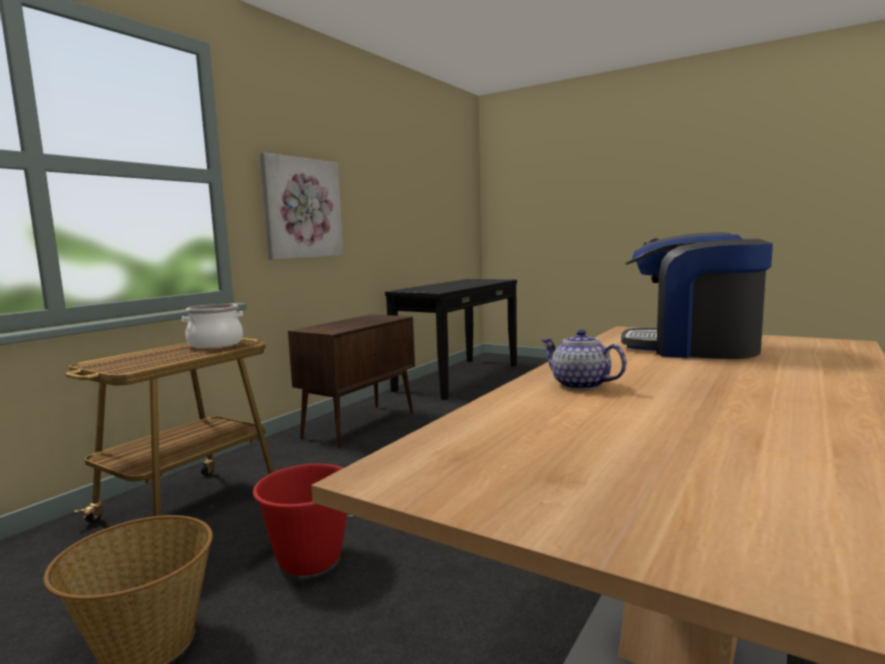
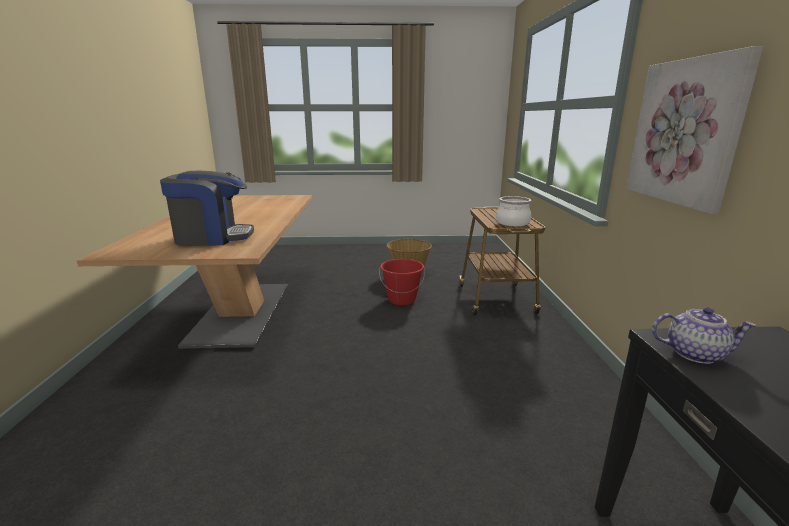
camera: 145 degrees right, 10 degrees up
(360, 425) = (565, 392): brown cabinet -> none
(579, 385) = (270, 214): teapot -> teapot (695, 353)

